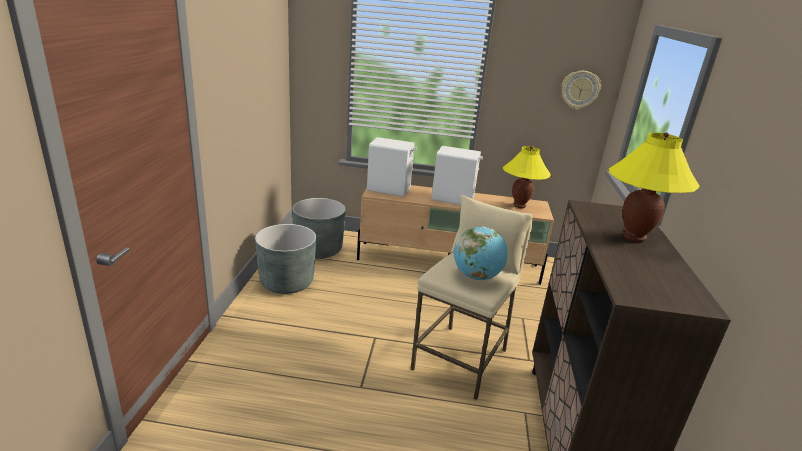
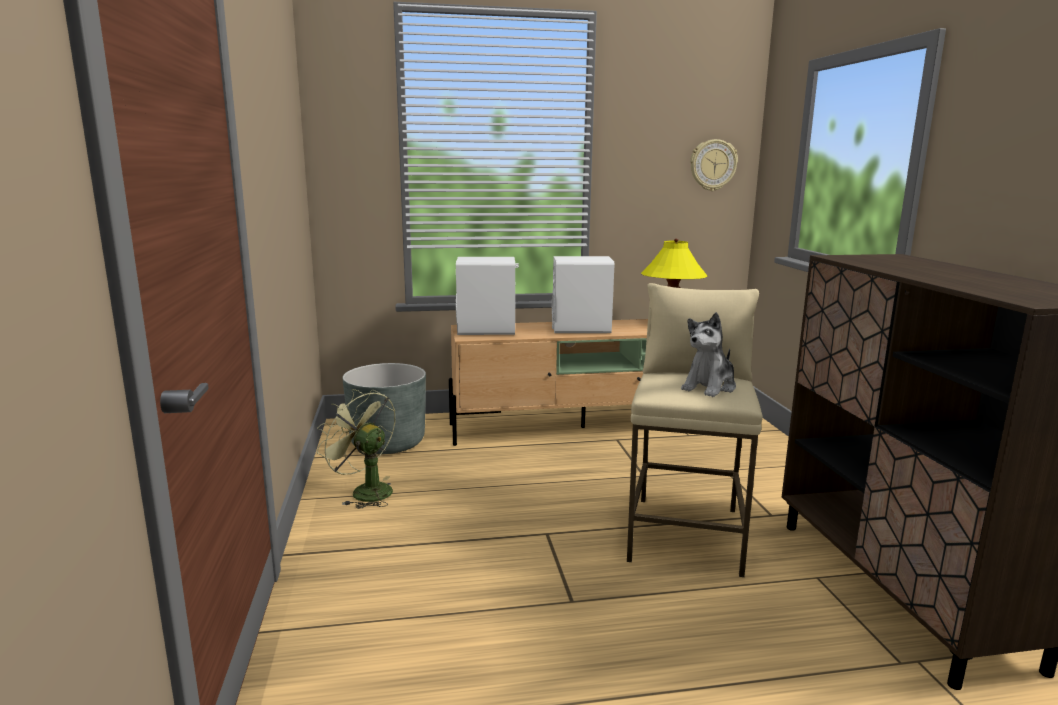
camera: 15 degrees left, 10 degrees down
(287, 282) = (364, 491): grey planter -> green fan
(477, 276) = (709, 387): globe -> plush toy
(633, 237) = (938, 269): yellow table lamp -> none

